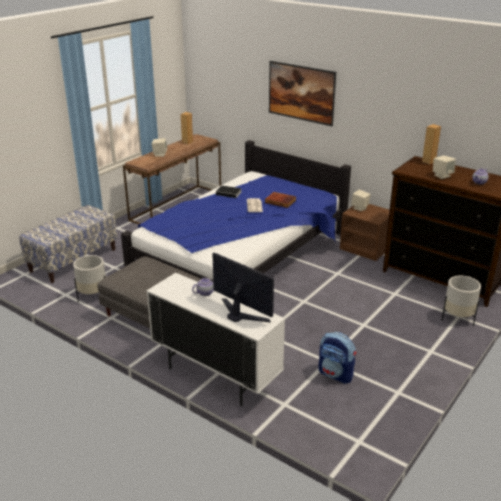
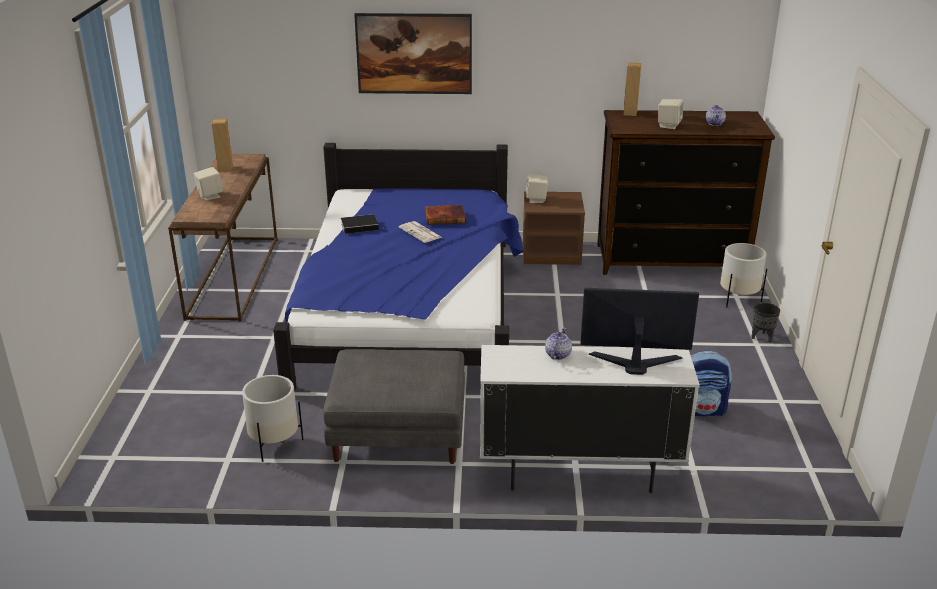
camera: 35 degrees left, 0 degrees up
(73, 260) = (170, 406): bench -> none
(440, 349) = (762, 338): none -> black planter

